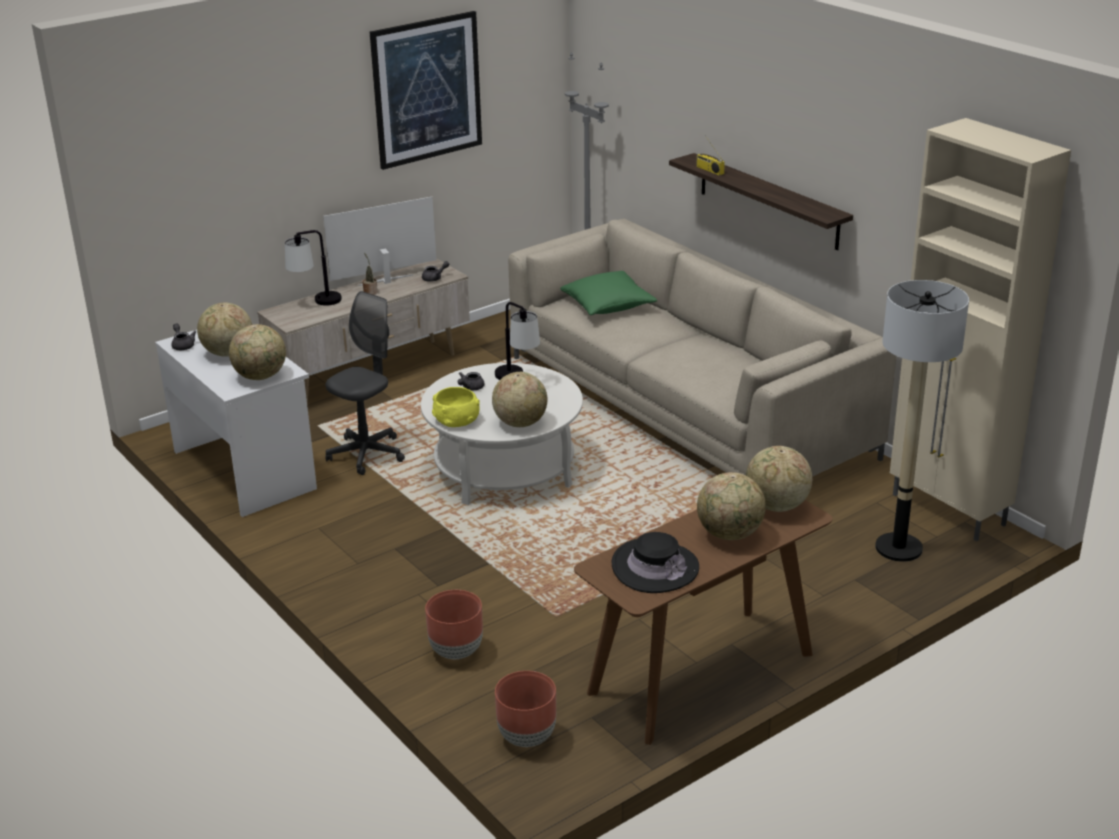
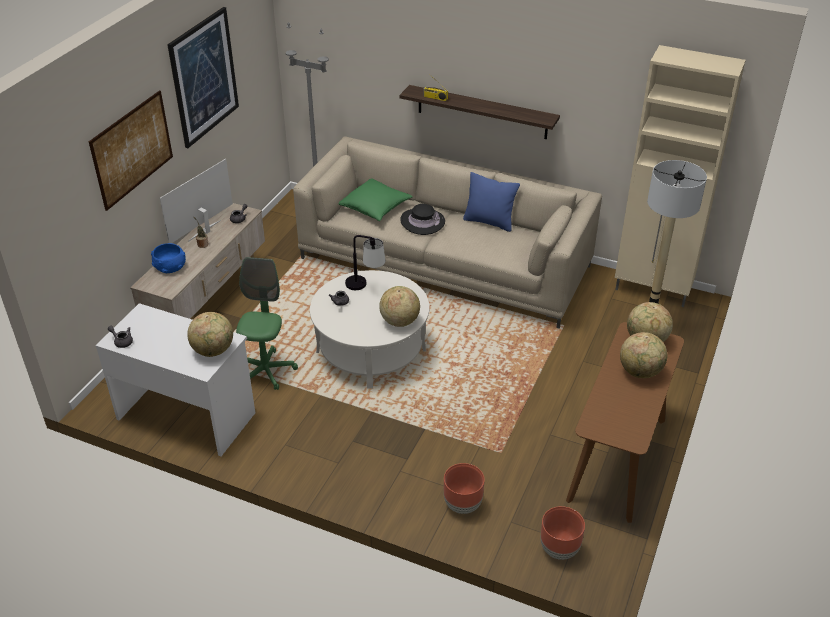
camera: 30 degrees left, 10 degrees up
(228, 353) = (166, 337): globe -> none
(291, 142) = (132, 149): none -> picture
(316, 303) = (170, 266): table lamp -> blue bowl
(366, 454) = (266, 371): grey office chair -> green office chair
(457, 419) = (355, 332): yellow bowl -> none
(655, 567) = (622, 414): black hat -> black hat (422, 222)
(737, 352) = (489, 222): none -> blue pillow

